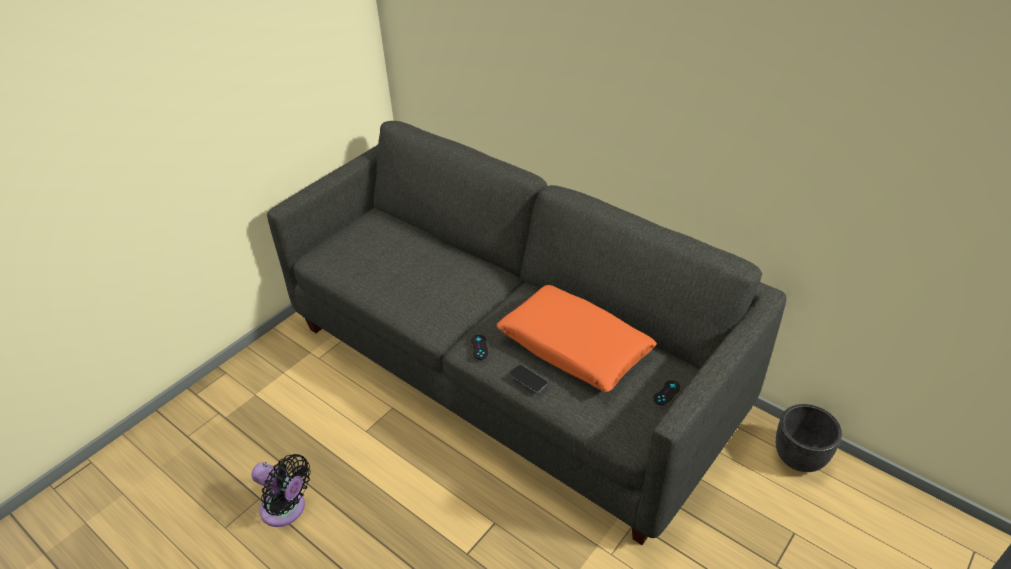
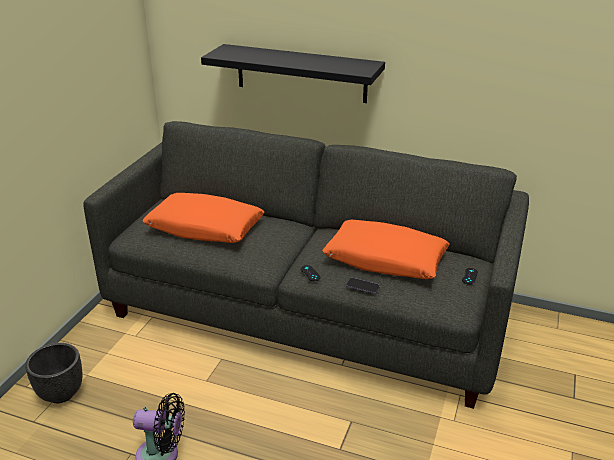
camera: 20 degrees left, 10 degrees down
(395, 260) = (205, 228): none -> orange pillow
(533, 88) = (301, 73): none -> black shelf
(799, 459) = (553, 327): black planter -> black planter (62, 393)

